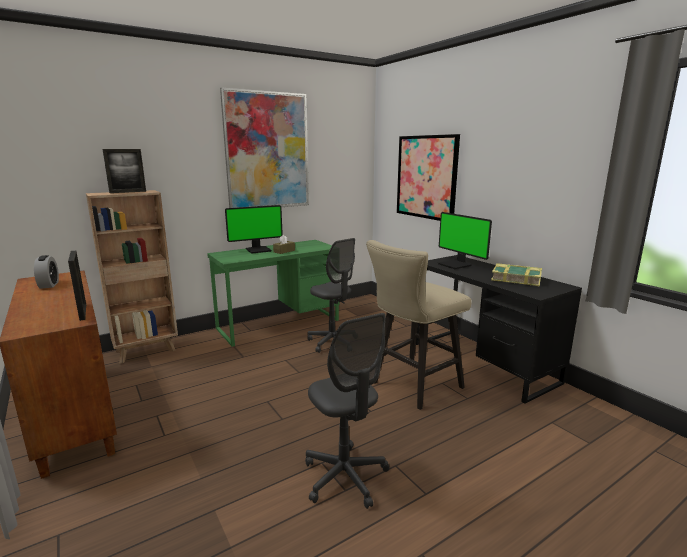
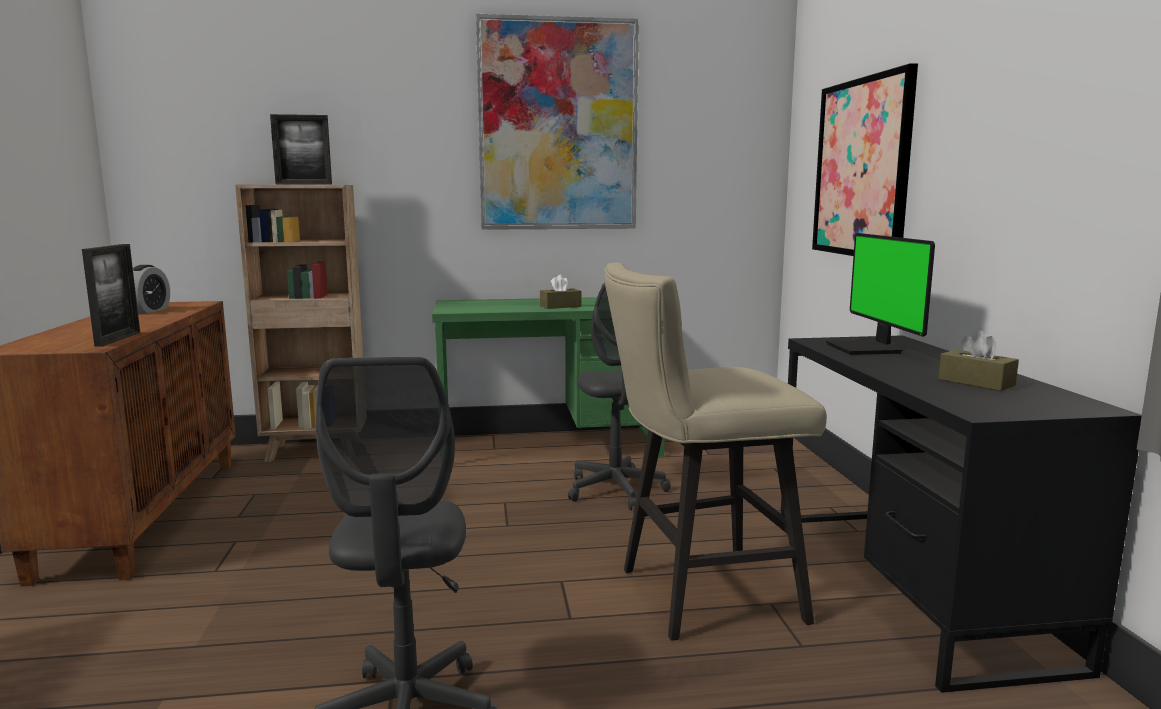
camera: 25 degrees right, 5 degrees down
(258, 250) = (521, 302): monitor -> none
(516, 279) = (976, 382): book -> brown tissue box

